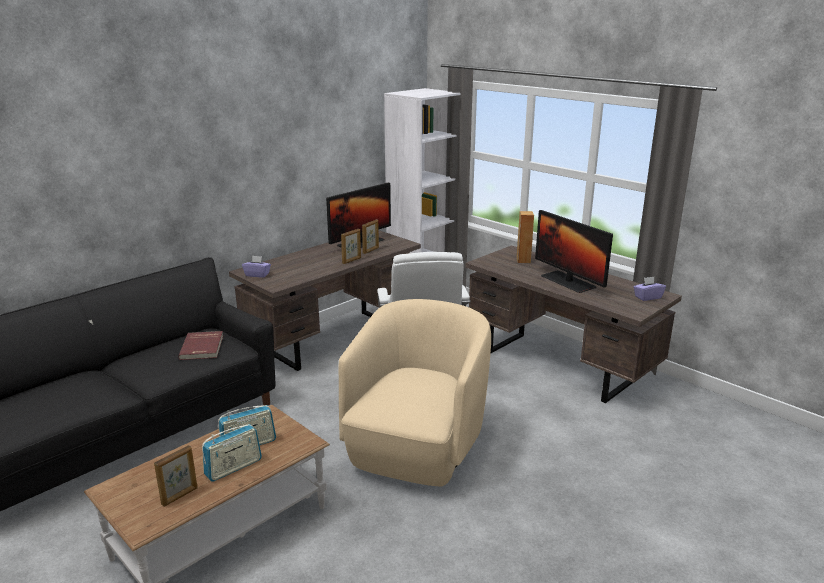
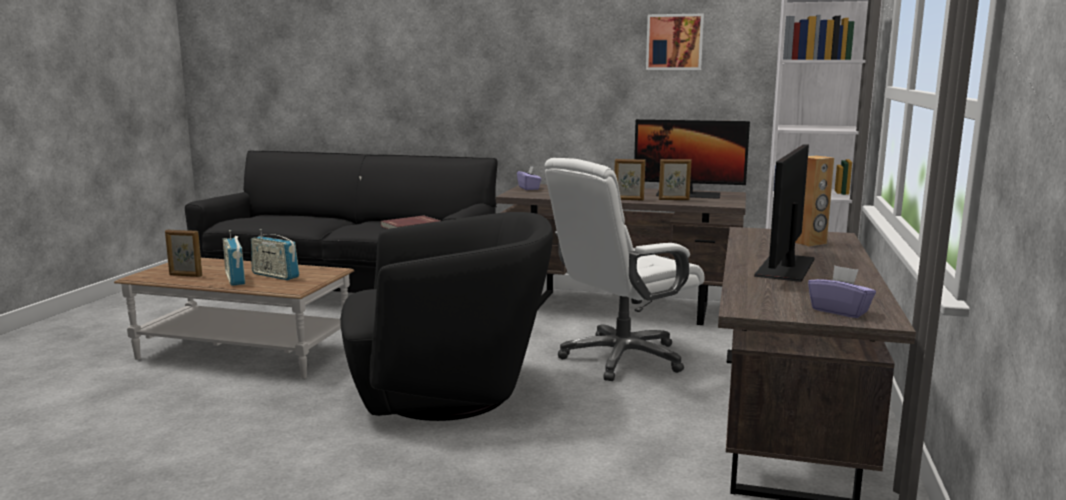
camera: 60 degrees right, 10 degrees down
(233, 467) = (235, 279): radio -> radio turned 45 degrees clockwise
(324, 130) = (674, 42): none -> picture
(417, 448) = (448, 393): beige armchair -> black armchair

